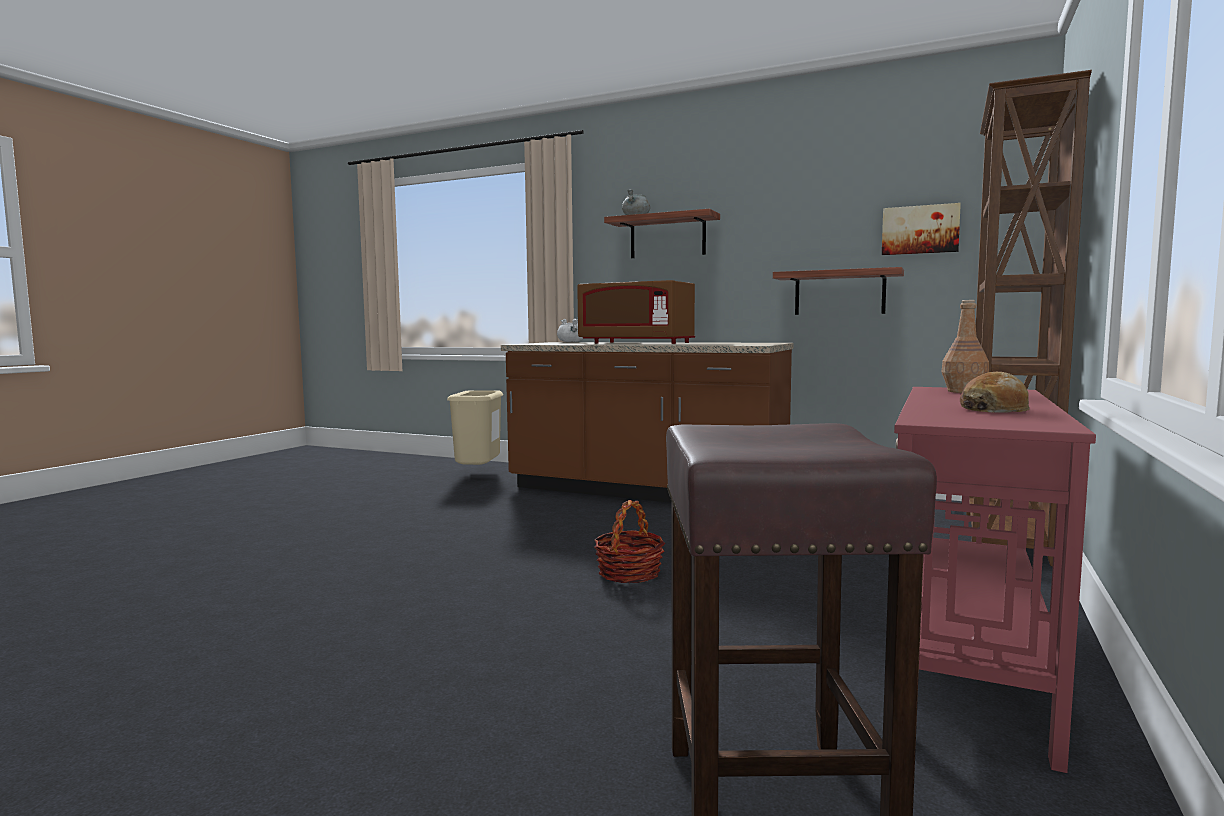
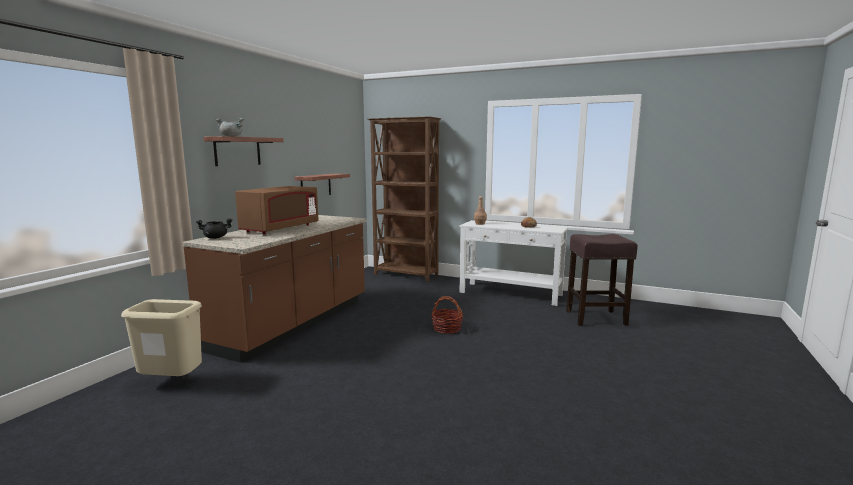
camera: 90 degrees left, 5 degrees up
(571, 342) = (216, 238): white cooking pot -> black cooking pot
(920, 230) = (337, 155): picture -> none
(964, 657) = (510, 294): red console table -> white console table

